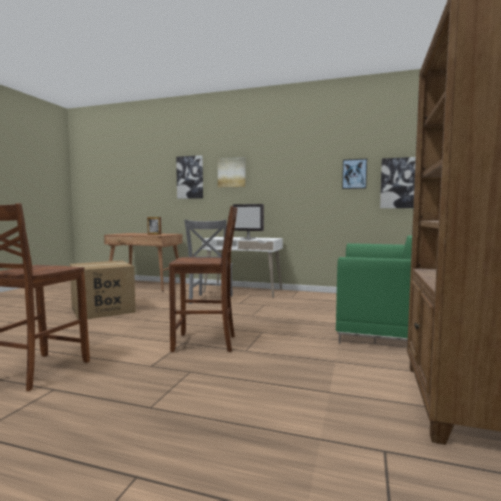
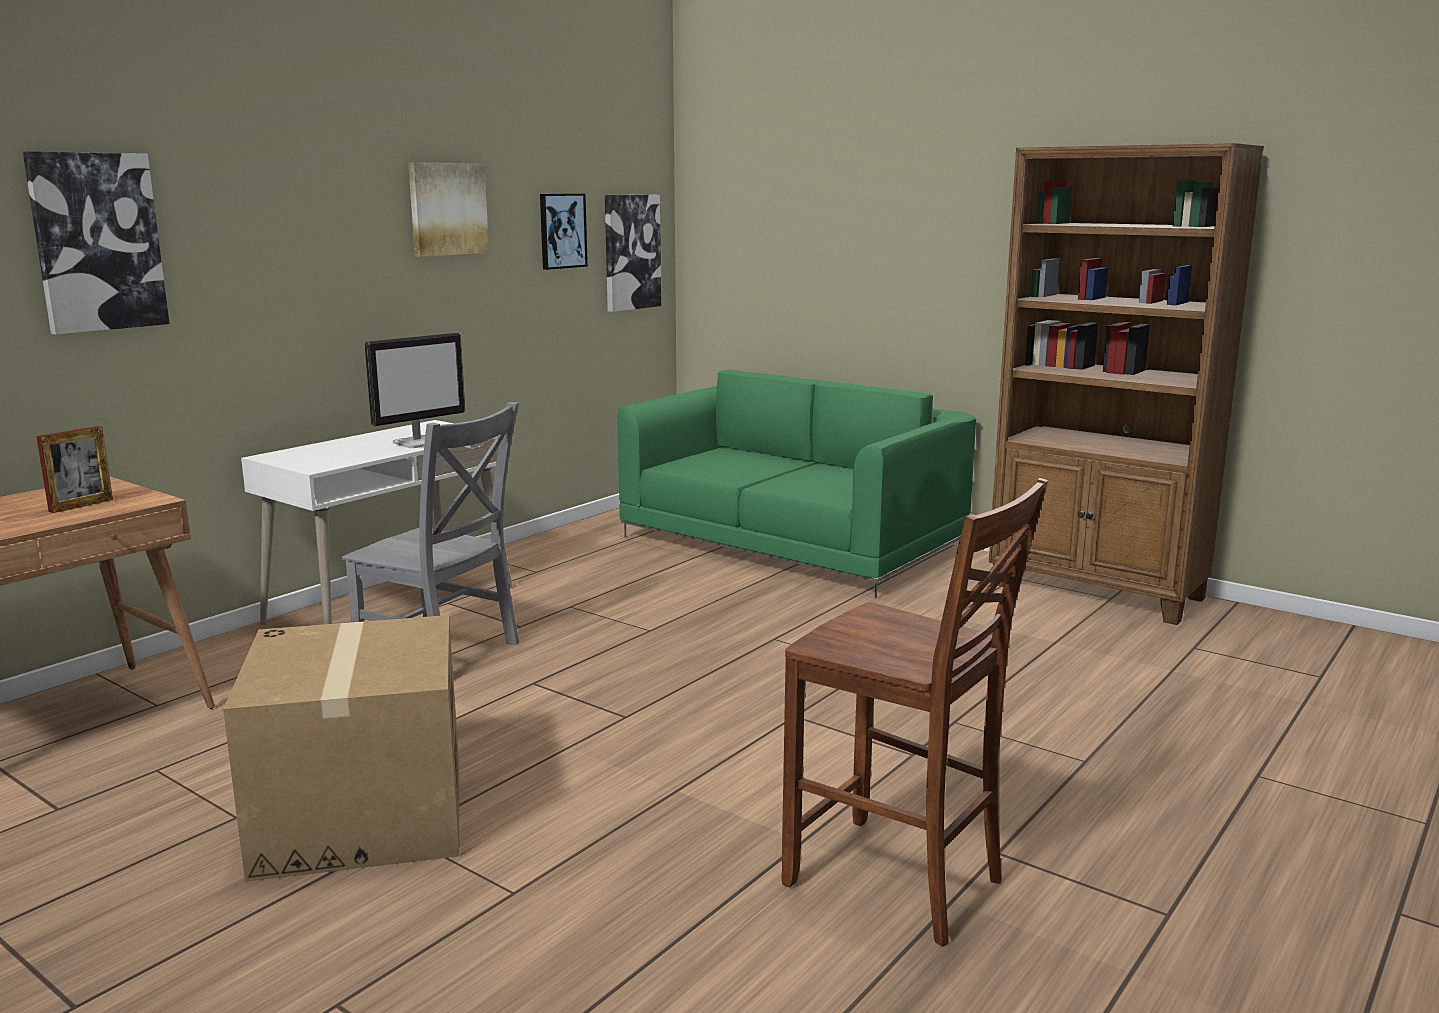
camera: 70 degrees left, 10 degrees up
(206, 343) = (812, 694): brown chair -> none
(231, 172) = (263, 223): picture -> picture (447, 209)

